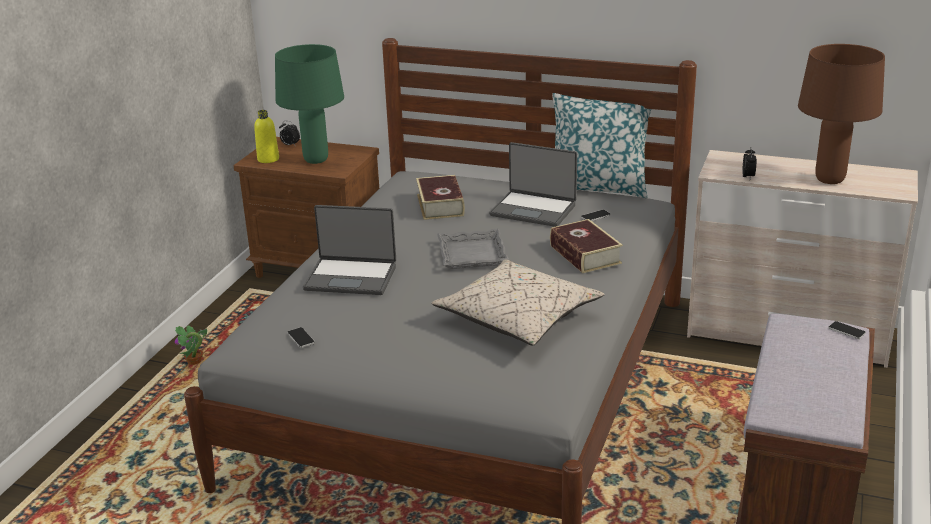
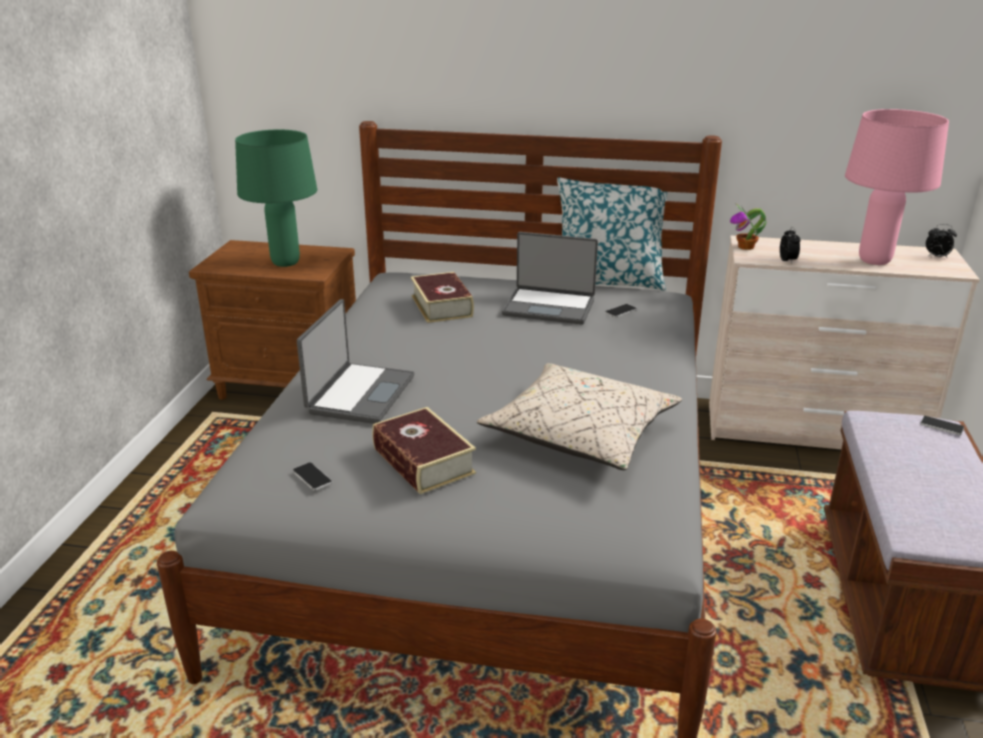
camera: 10 degrees left, 0 degrees up
(194, 362) = (155, 505): potted plant -> potted plant (746, 247)
(268, 159) = (229, 264): yellow bottle -> none
(290, 145) = (252, 248): alarm clock -> alarm clock (936, 257)
(351, 277) = (359, 394): laptop -> laptop turned 75 degrees counterclockwise
(473, 254) = (498, 360): grey tray -> none
(585, 254) = (627, 354): book -> book (423, 461)
(830, 180) = (875, 261): brown table lamp -> pink table lamp

